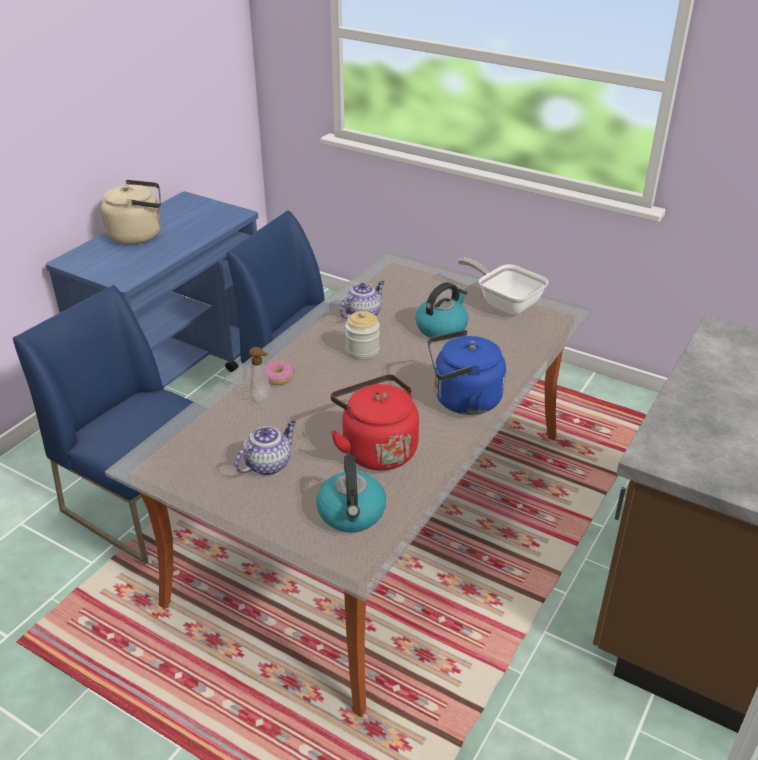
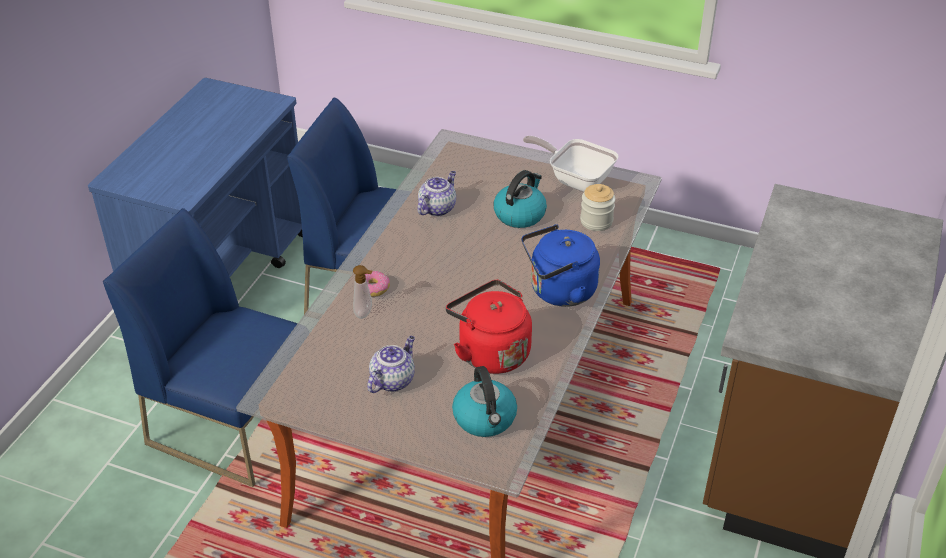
camera: 10 degrees left, 5 degrees up
(139, 235) = (177, 139): beige kettle -> none
(362, 350) = (448, 248): jar -> jar (596, 221)

